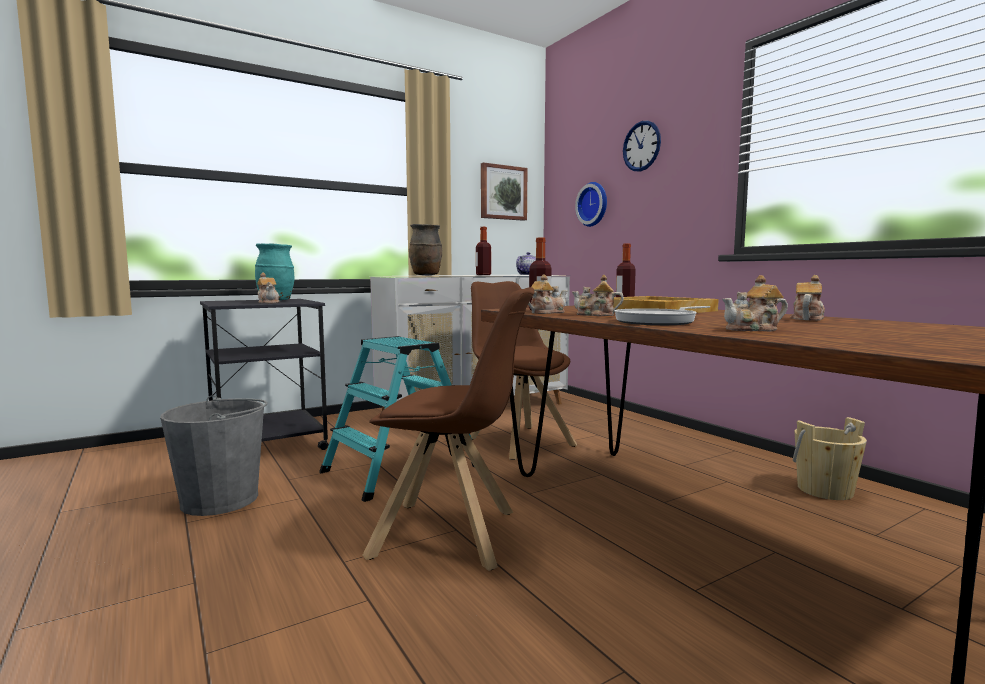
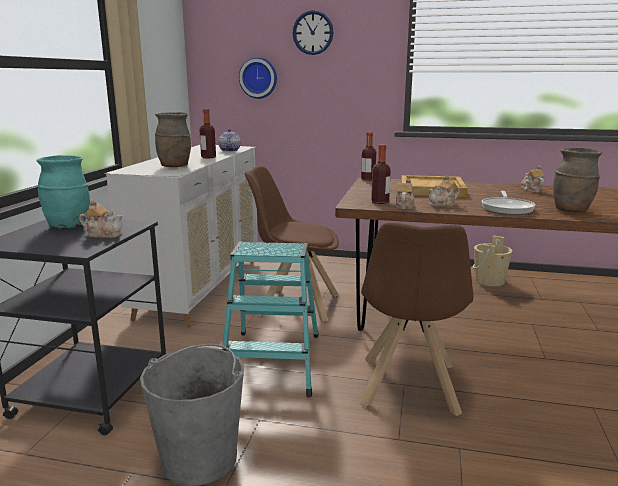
camera: 45 degrees left, 10 degrees up
(452, 534) = (409, 388): brown chair -> brown chair turned 135 degrees clockwise
(503, 192) = (163, 60): picture -> none
(754, 329) = (571, 210): teapot -> brown vase

